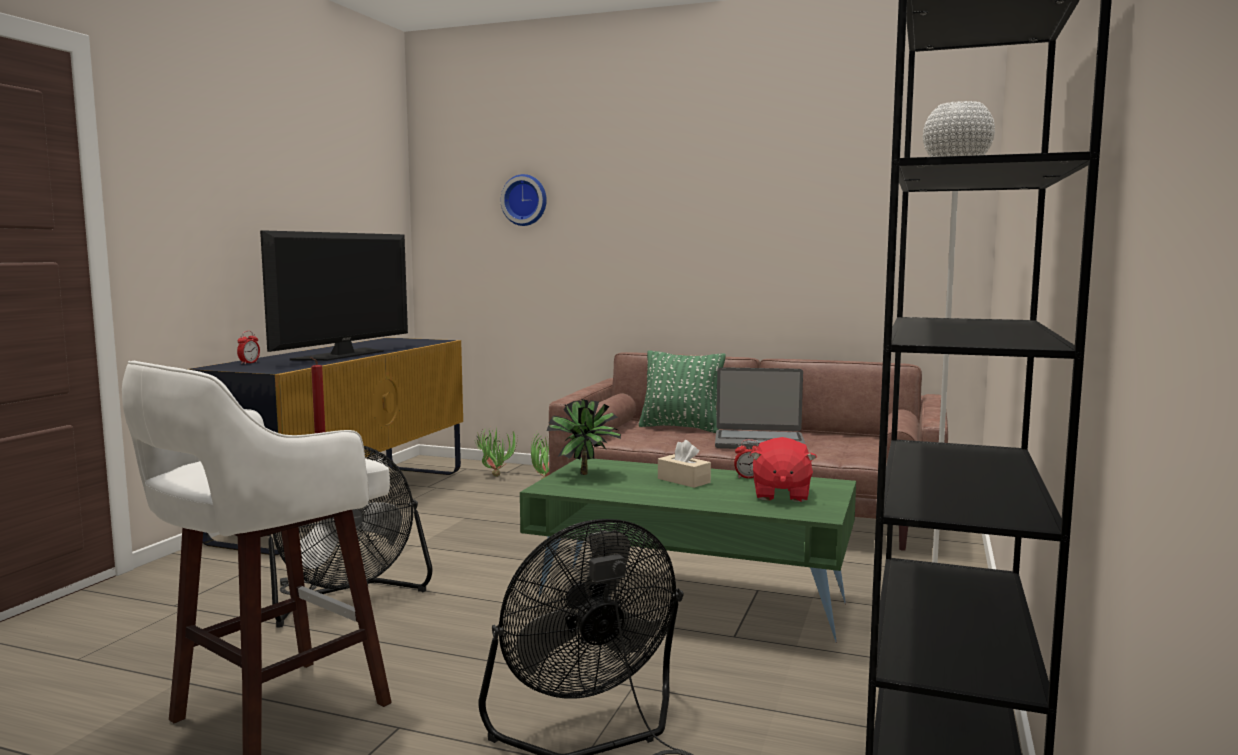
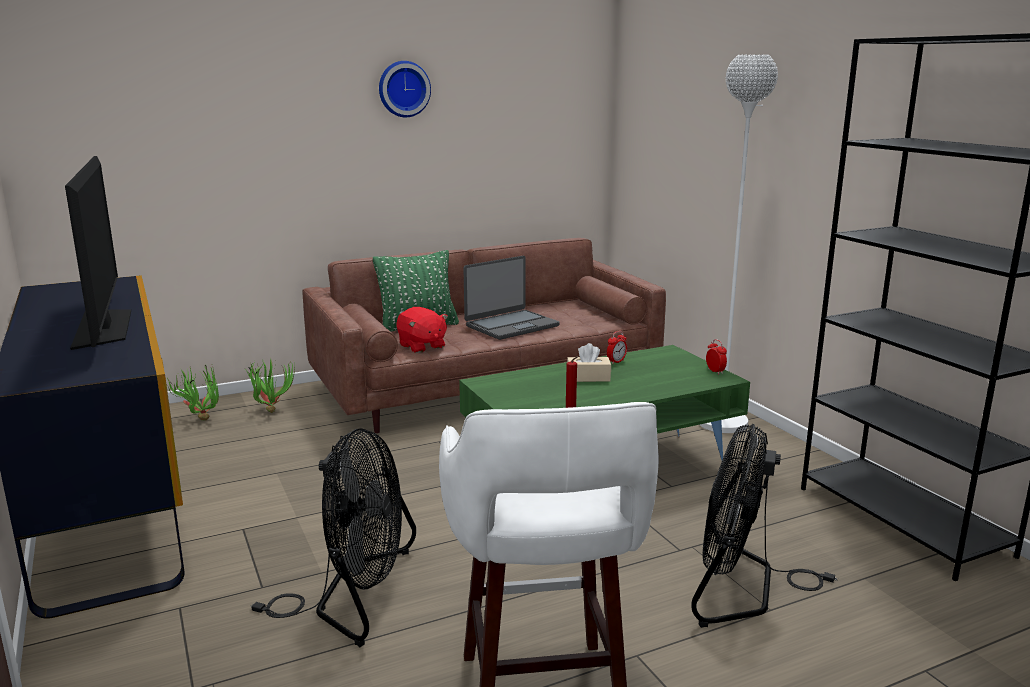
camera: 45 degrees left, 10 degrees up
(249, 363) = (36, 367): alarm clock -> alarm clock (715, 371)
(525, 200) = (173, 96): wall clock -> wall clock (403, 89)
(586, 475) = (515, 395): potted plant -> none
(780, 494) = (668, 369): red plush toy -> red plush toy (421, 346)

